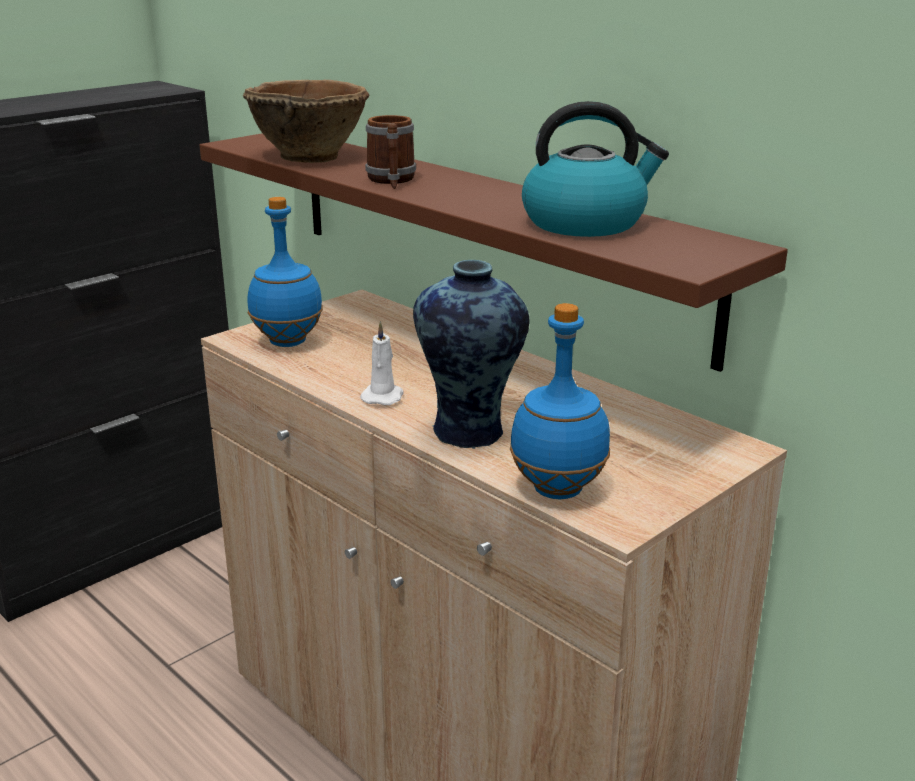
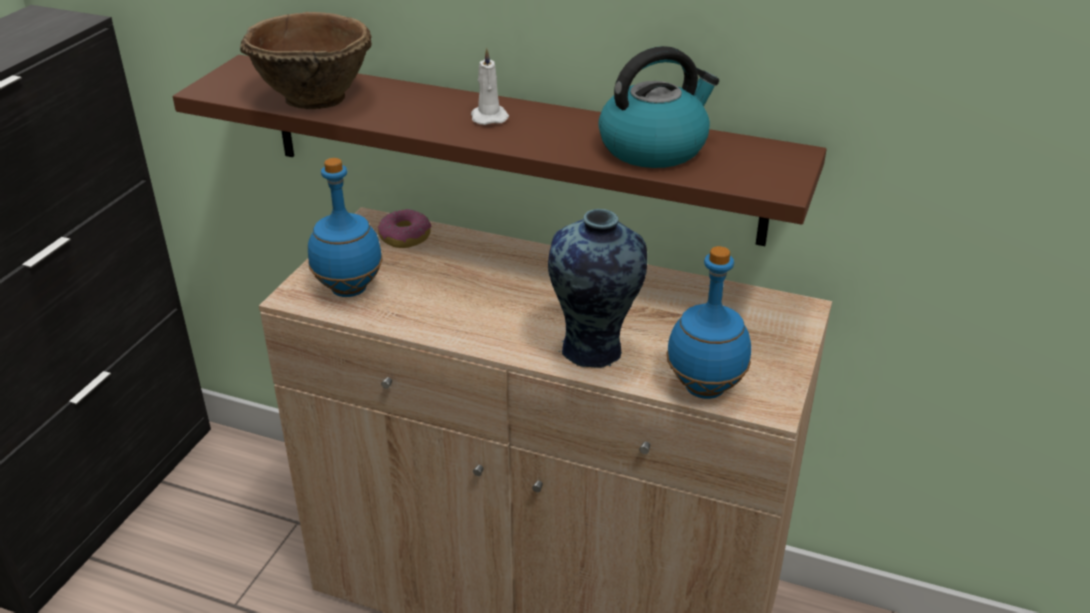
camera: 25 degrees left, 10 degrees up
(377, 316) = (405, 237): none -> donut
(383, 396) = (490, 330): white candle -> white candle (488, 117)
(391, 181) = (433, 121): mug -> none

